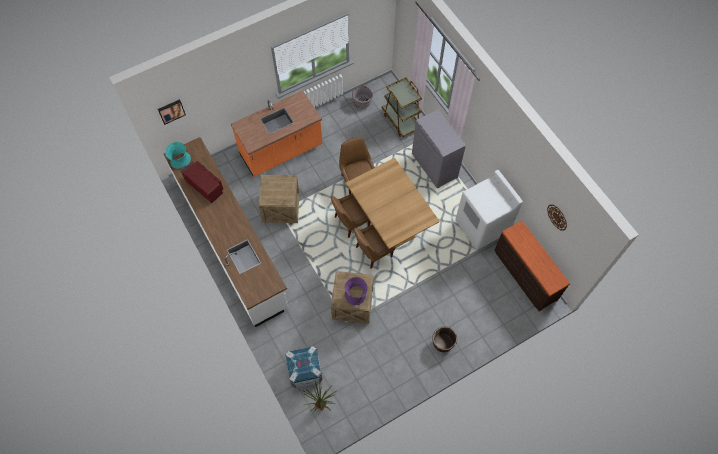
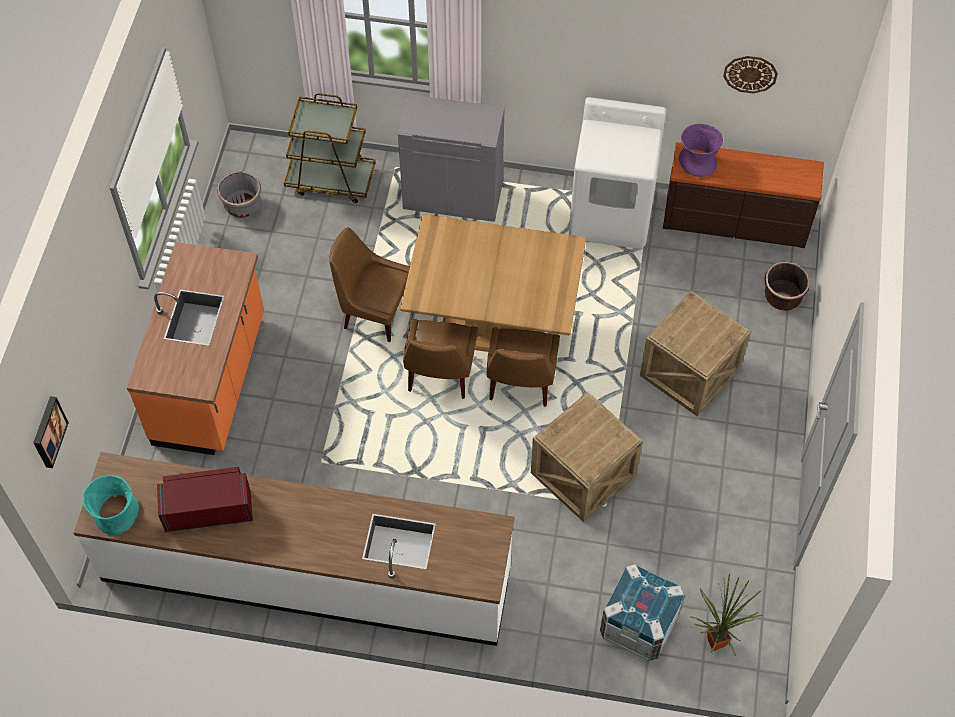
camera: 50 degrees left, 5 degrees down
(281, 207) = (316, 453): crate -> crate (689, 372)
(356, 294) = (600, 438): purple vase -> purple vase (697, 162)
(443, 343) = (751, 401): brown planter -> brown planter (782, 296)

